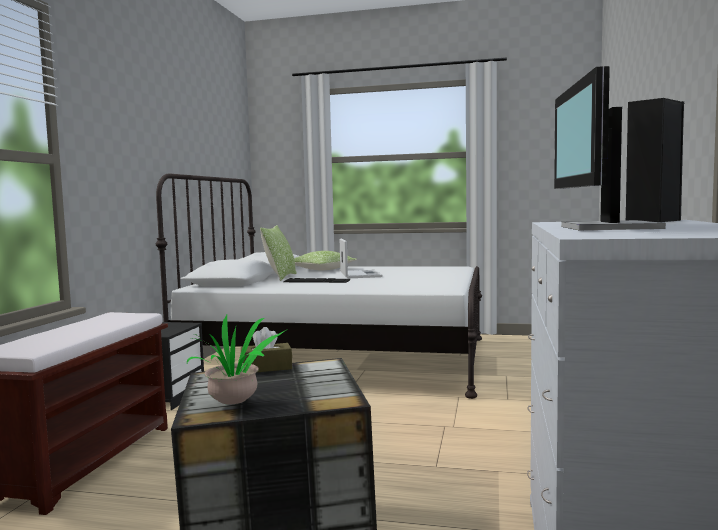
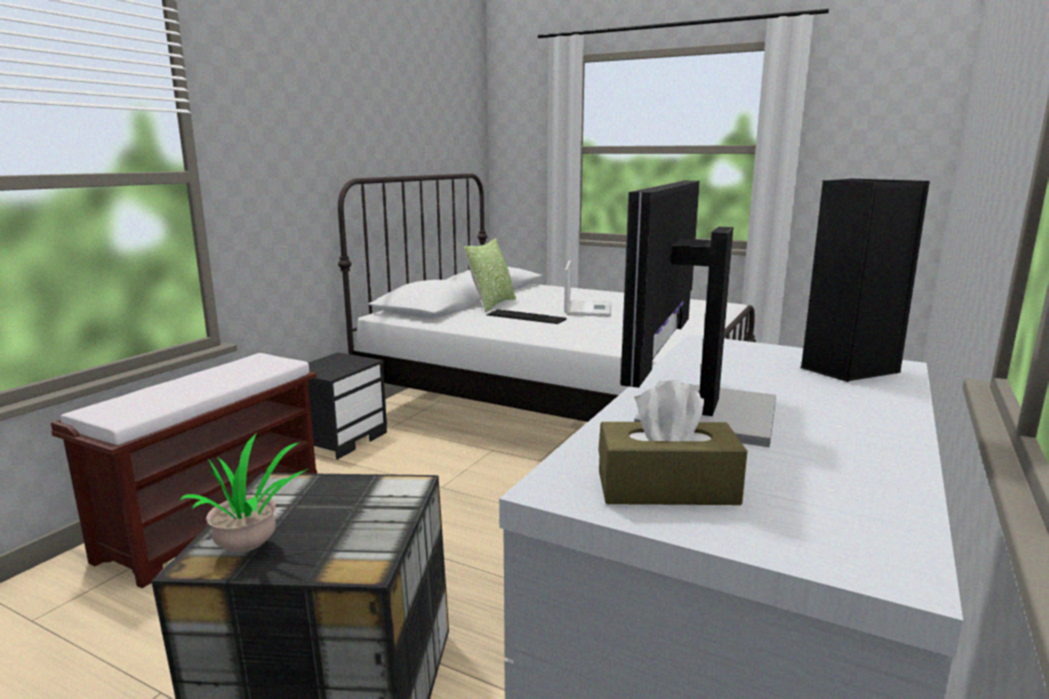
camera: 15 degrees right, 10 degrees up
(266, 368) = (340, 481): brown tissue box -> brown tissue box (667, 488)
(321, 269) = (552, 293): pillow -> none

